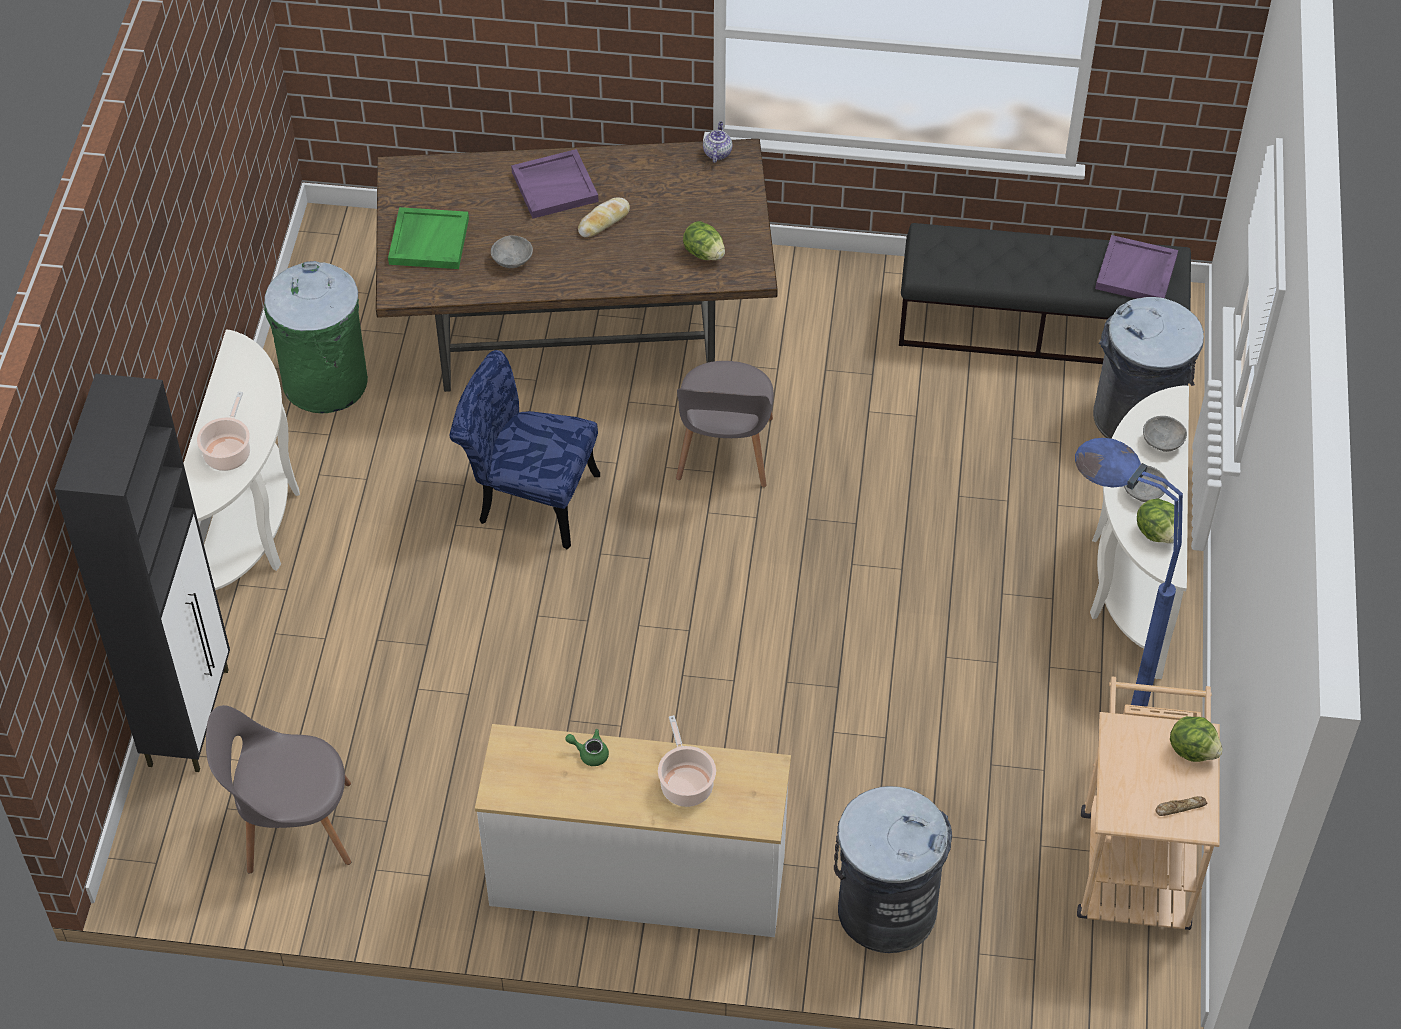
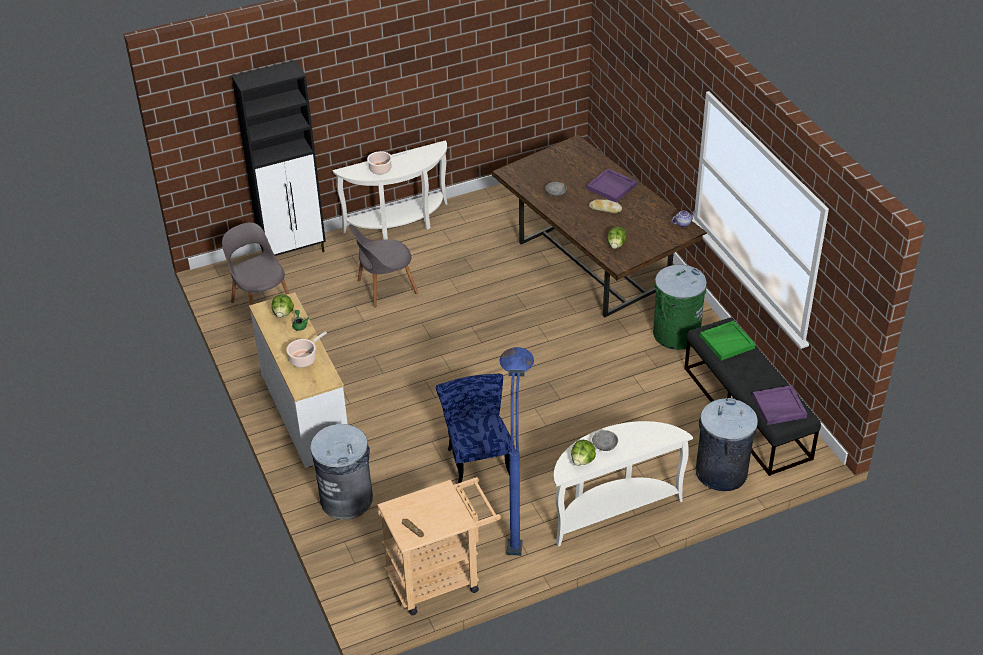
camera: 60 degrees right, 10 degrees down
(324, 382) = (492, 209): green trash can -> green trash can (675, 334)
(428, 240) = (544, 167): green tray -> green tray (727, 342)
(528, 498) = (483, 292): blue chair -> blue chair (477, 459)
(724, 453) = (563, 339): grey chair -> grey chair (384, 288)
(1162, 443) = (644, 441): grey bowl -> none
(1192, 750) = (452, 521): lettuce -> lettuce (283, 313)

